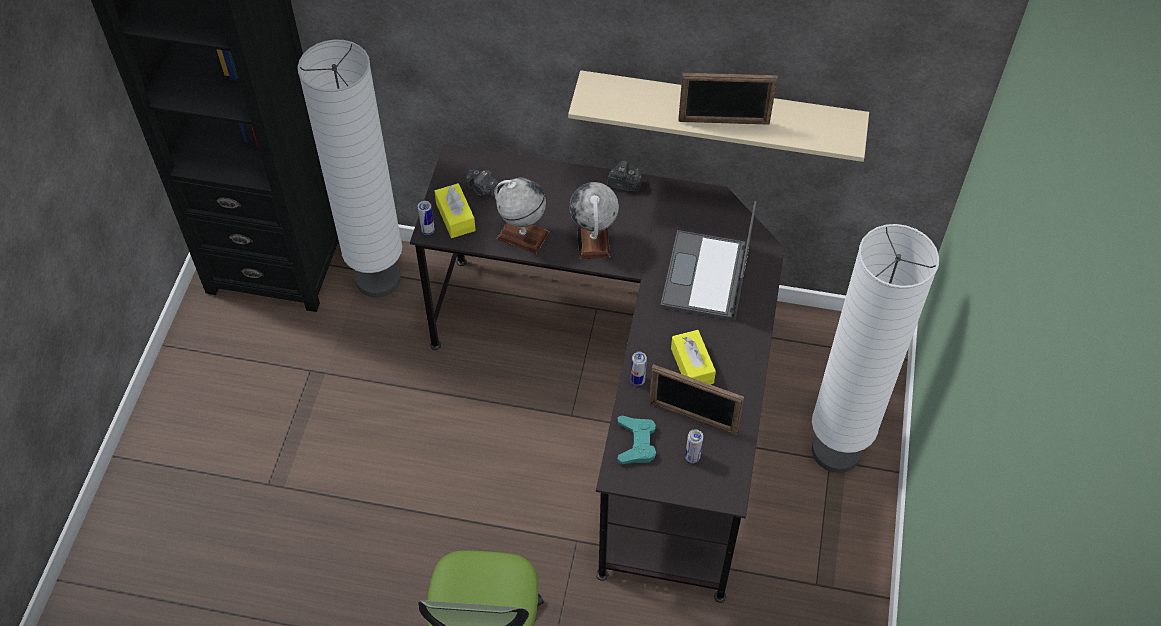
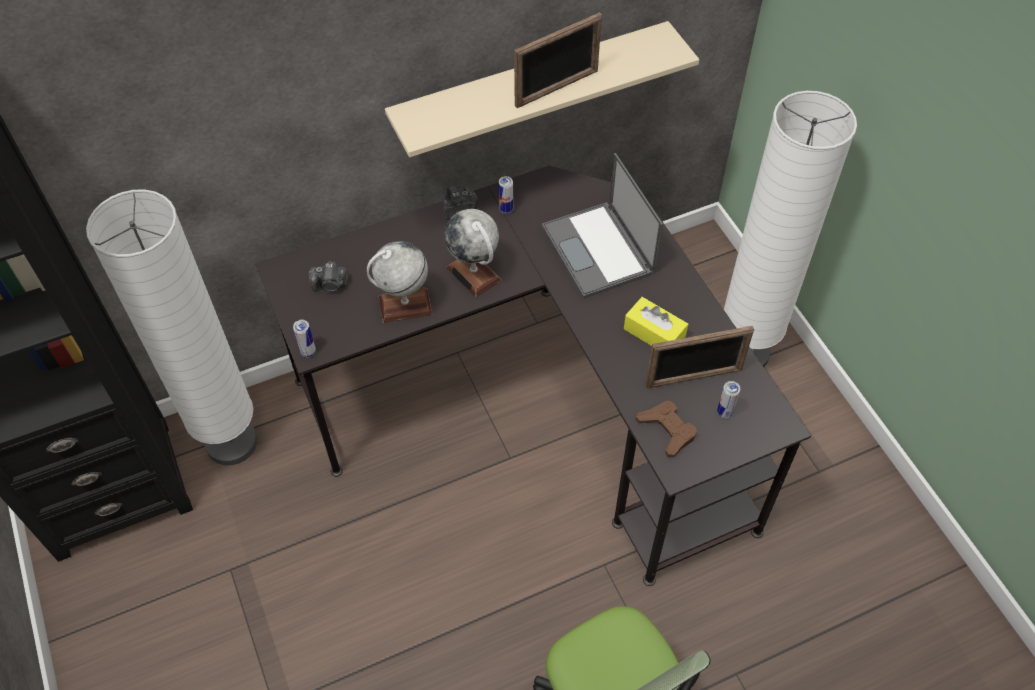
camera: 35 degrees left, 0 degrees up
(455, 217) = (325, 324): yellow tissue box -> none
(636, 443) = (667, 430): turquoise game controller -> brown game controller
(637, 380) = (620, 374): can -> can (506, 209)

